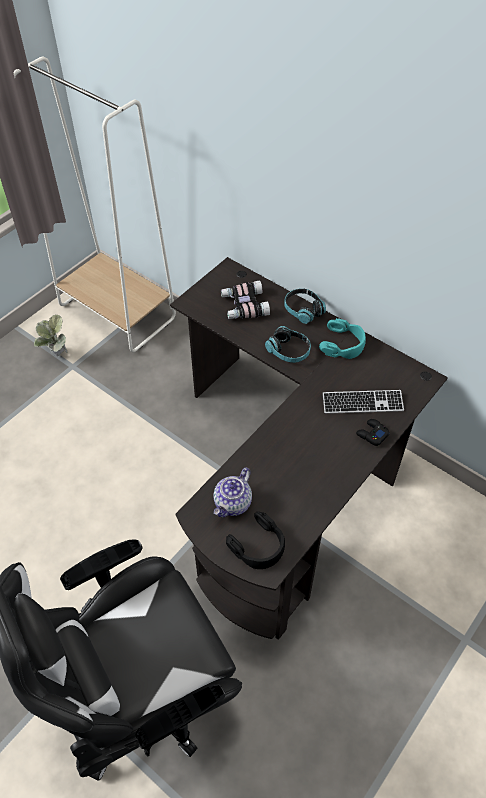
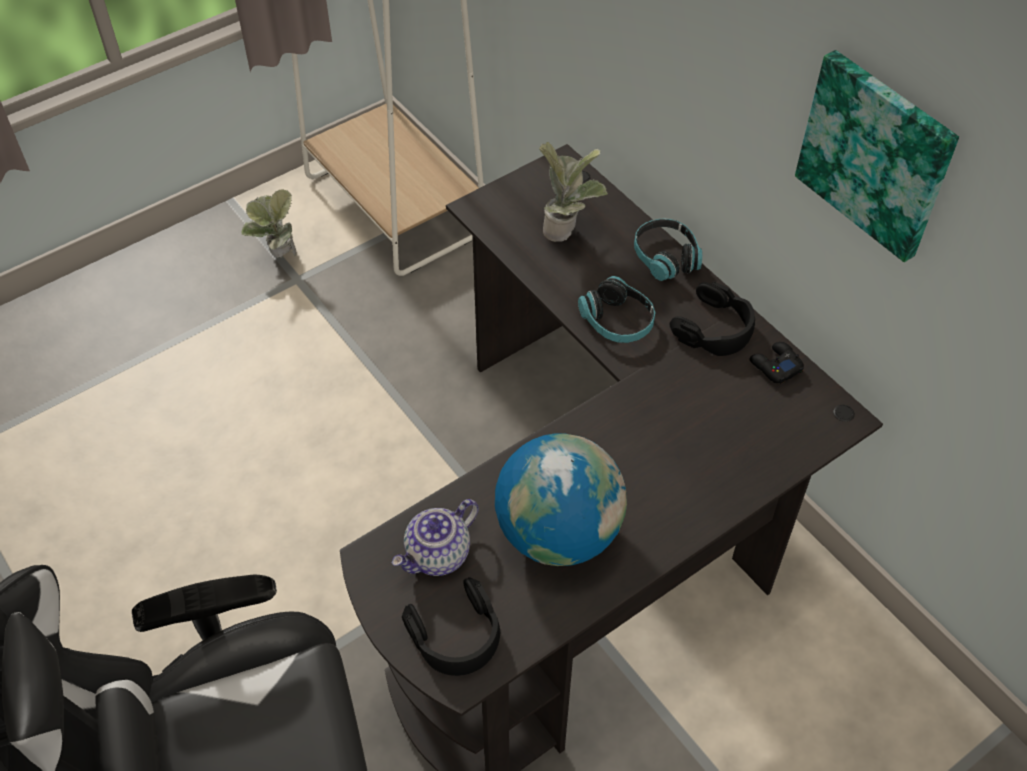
camera: 15 degrees right, 0 degrees up
(243, 305) = (567, 230): binoculars -> potted plant
(296, 475) = (559, 533): none -> globe
(343, 344) = (715, 328): turquoise headphones -> black headphones
(362, 403) = (714, 436): keyboard -> none
(372, 434) = (713, 493): black game controller -> black game controller (775, 366)
(430, 230) = (876, 154): none -> picture

